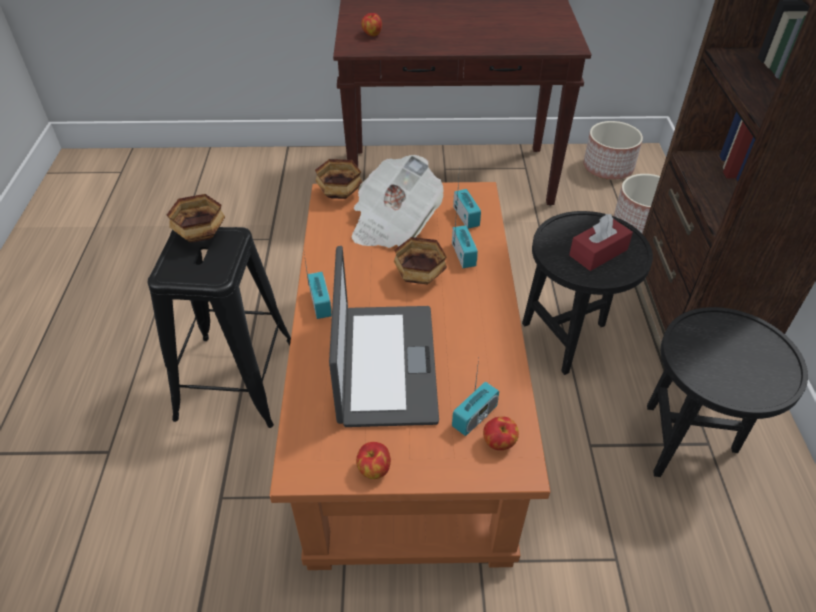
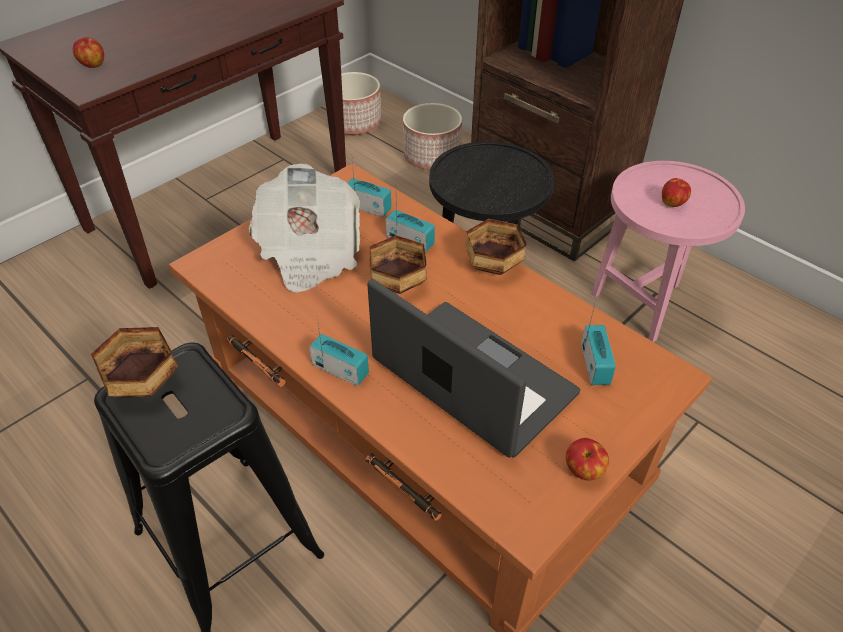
camera: 45 degrees left, 0 degrees up
(340, 194) = (216, 257): bowl -> bowl (495, 266)
(499, 443) = (637, 370): apple -> apple (672, 203)
(598, 252) = (500, 177): red tissue box -> none
(688, 444) = (645, 302): black side table -> pink side table

